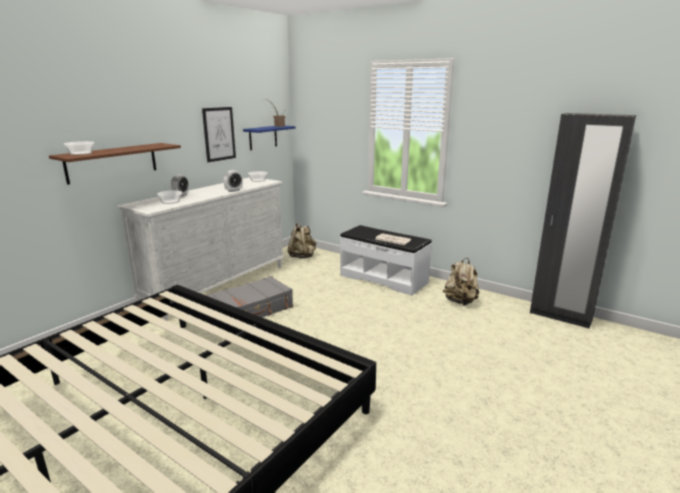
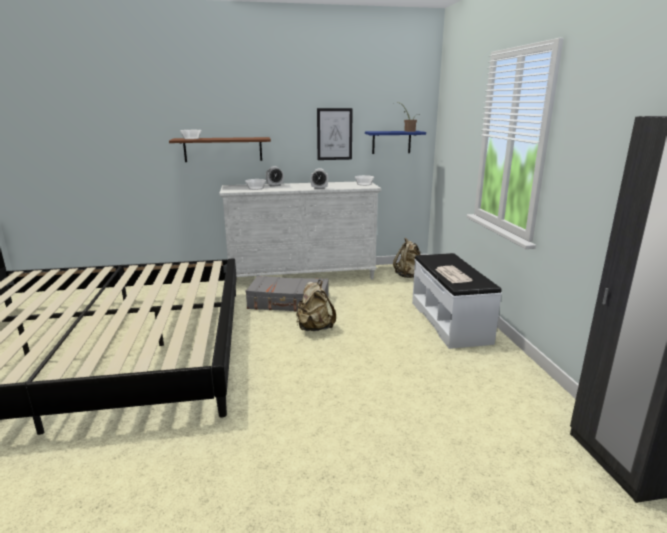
camera: 45 degrees right, 0 degrees up
(460, 302) = (494, 378): beige backpack -> beige backpack (314, 328)

